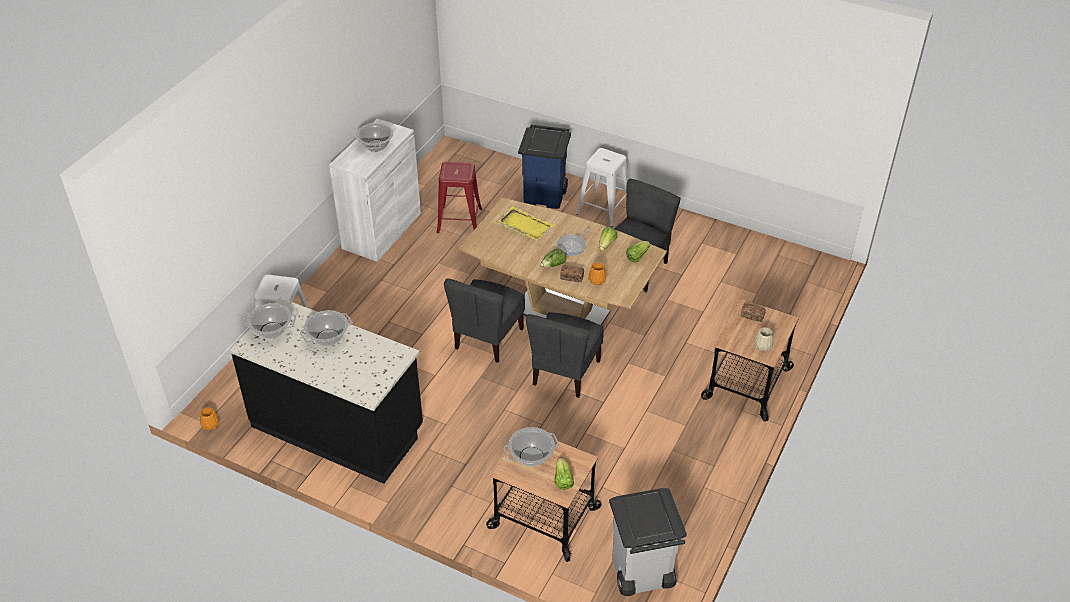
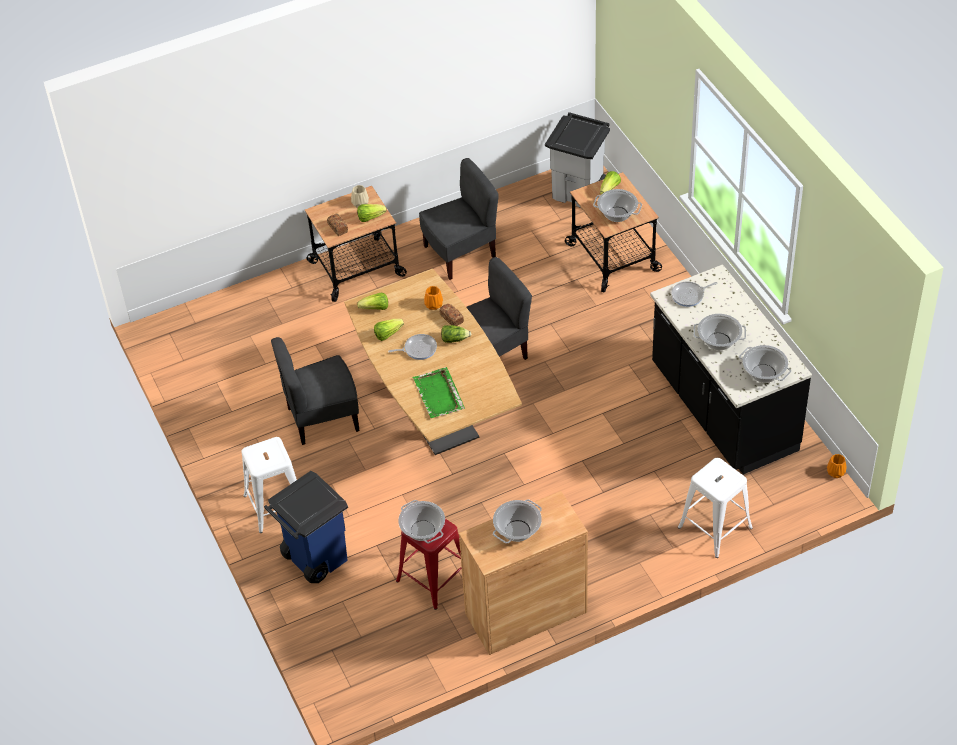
camera: 140 degrees left, 5 degrees up
(382, 231) = (526, 613): white cabinet -> brown cabinet
(382, 364) = (689, 295): none -> frying pan
(459, 168) = (423, 530): none -> cooking pot
(487, 338) = (526, 422): grey chair -> grey chair (460, 253)
(524, 225) = (439, 395): yellow tray -> green tray
(739, 338) = (370, 217): none -> lettuce

